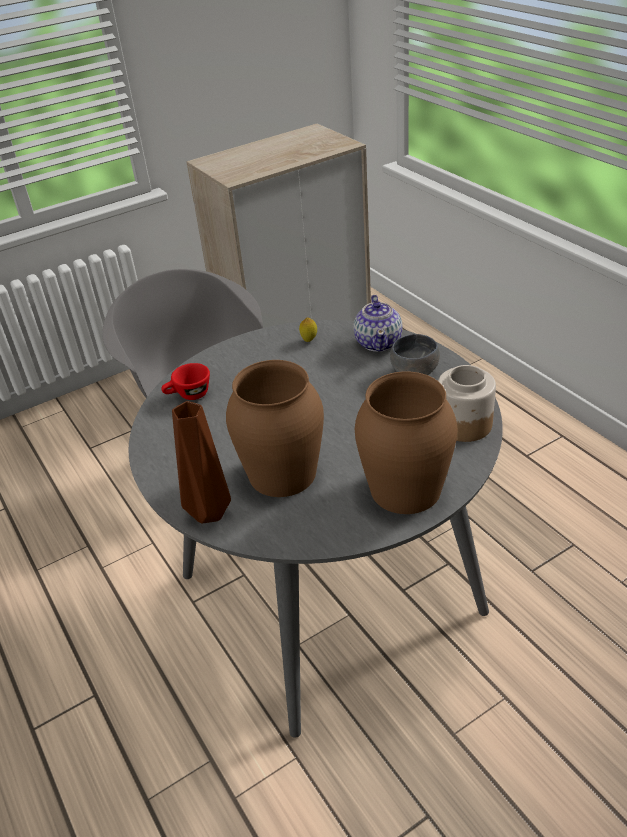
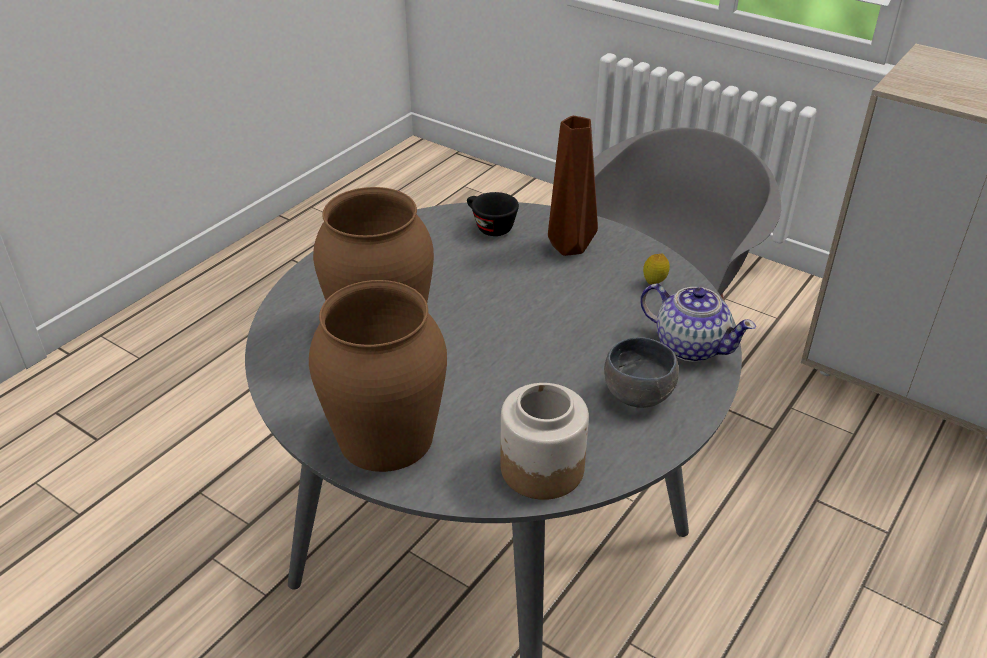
camera: 65 degrees right, 0 degrees up
(189, 395) = (489, 227): red cup -> black cup
(207, 513) = (300, 296): brown vase -> brown vase (567, 246)
(378, 342) = (690, 345): teapot -> teapot turned 120 degrees counterclockwise

